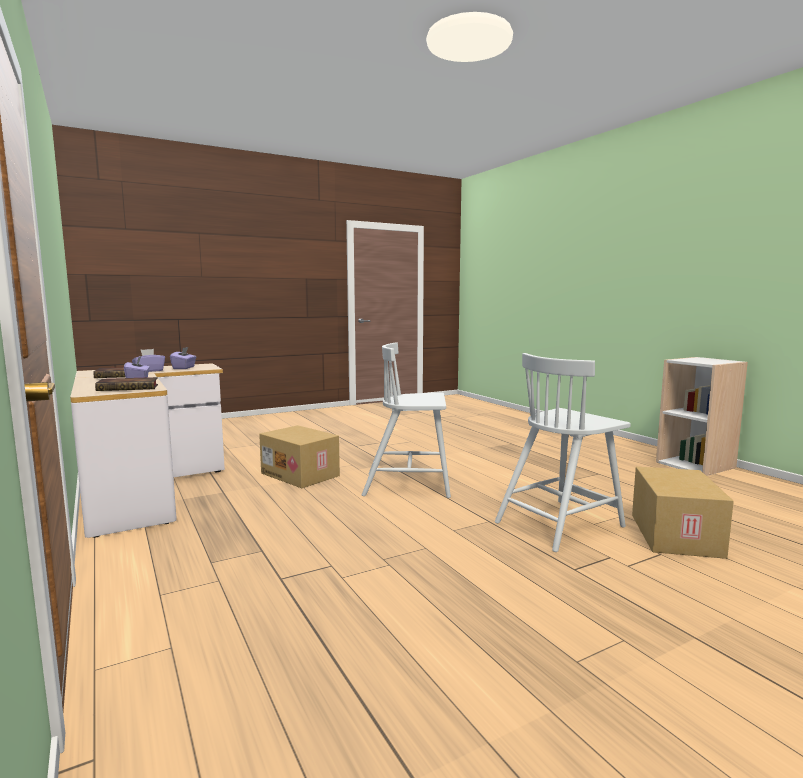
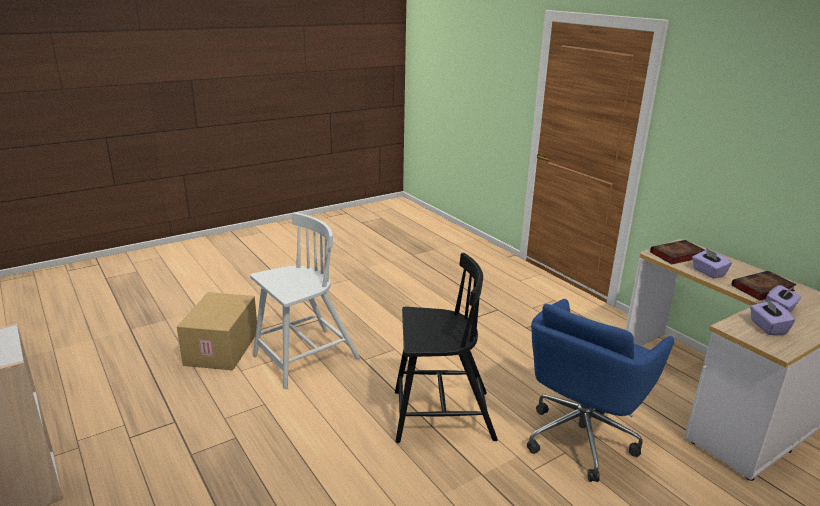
camera: 175 degrees right, 15 degrees up
(301, 474) = (581, 437): cardboard box -> blue office chair
(409, 485) = (440, 416): white chair -> black chair

